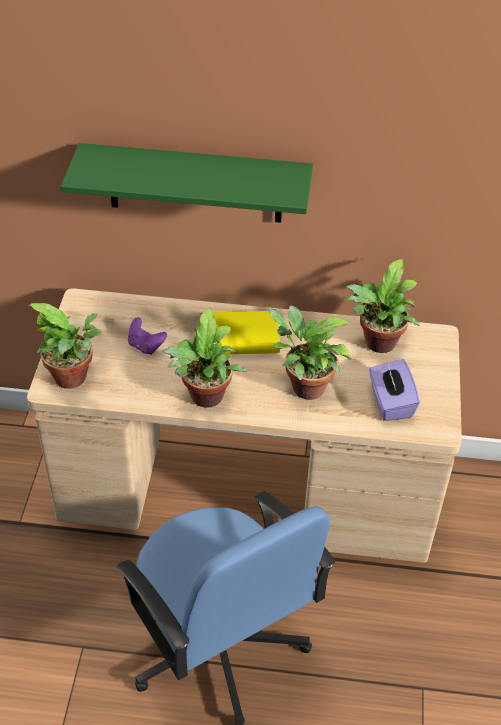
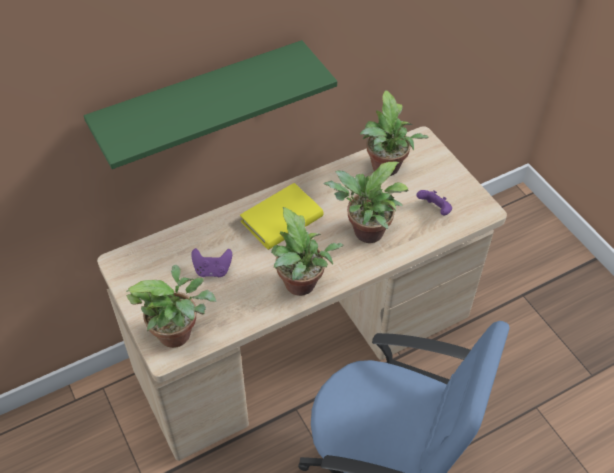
camera: 35 degrees left, 5 degrees up
(390, 402) = (434, 210): purple tissue box -> purple game controller

